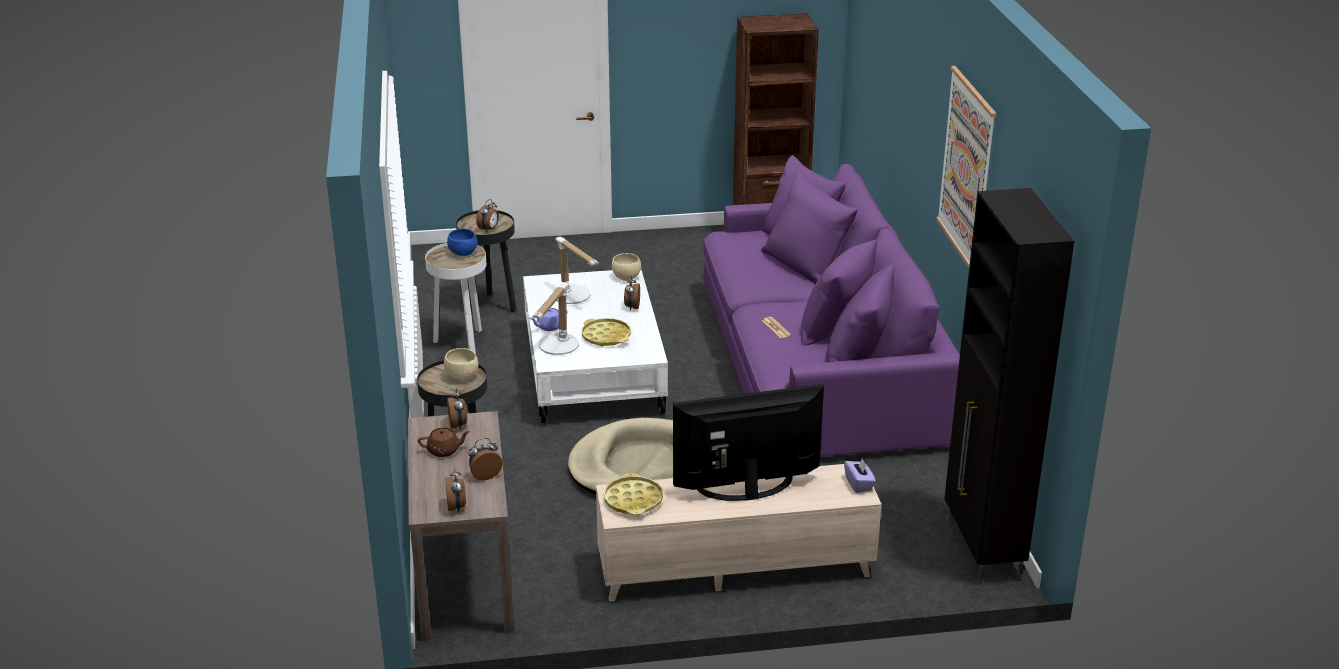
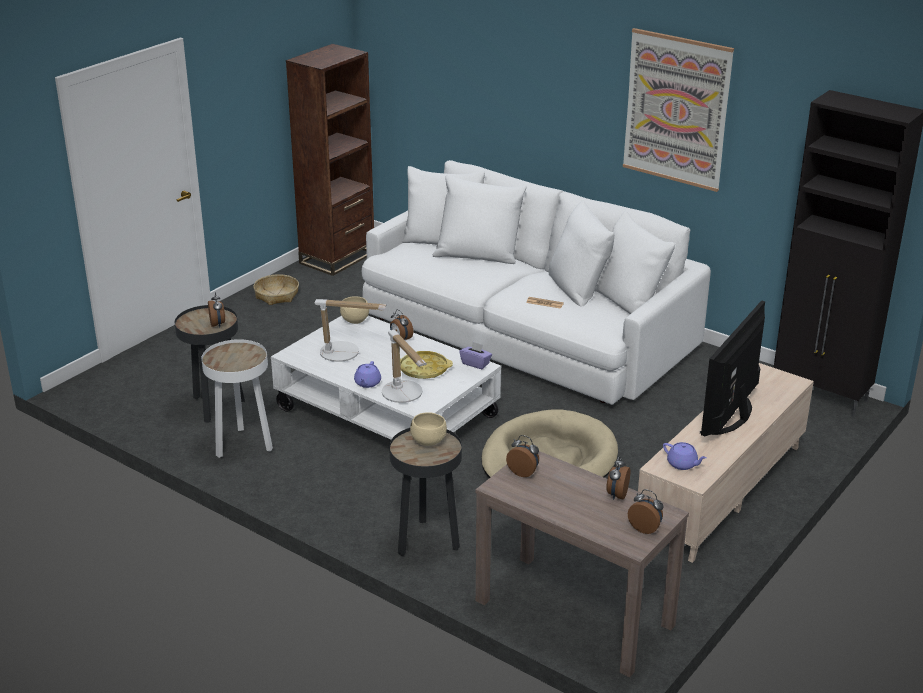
camera: 45 degrees left, 0 degrees up
(444, 450) = (552, 495): brown teapot -> none
(464, 253) = (235, 352): blue bowl -> none
(633, 500) = (682, 464): yellow tray -> purple teapot
(671, 244) = (277, 295): none -> basket
(817, 362) = (526, 330): purple sofa -> white sofa
(859, 484) = (780, 376): purple tissue box -> purple tissue box (475, 363)

